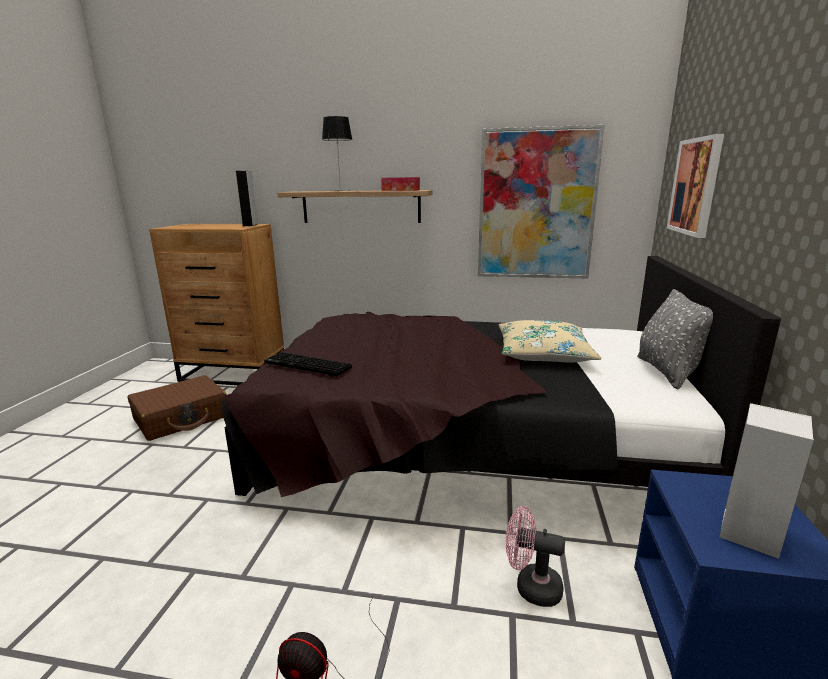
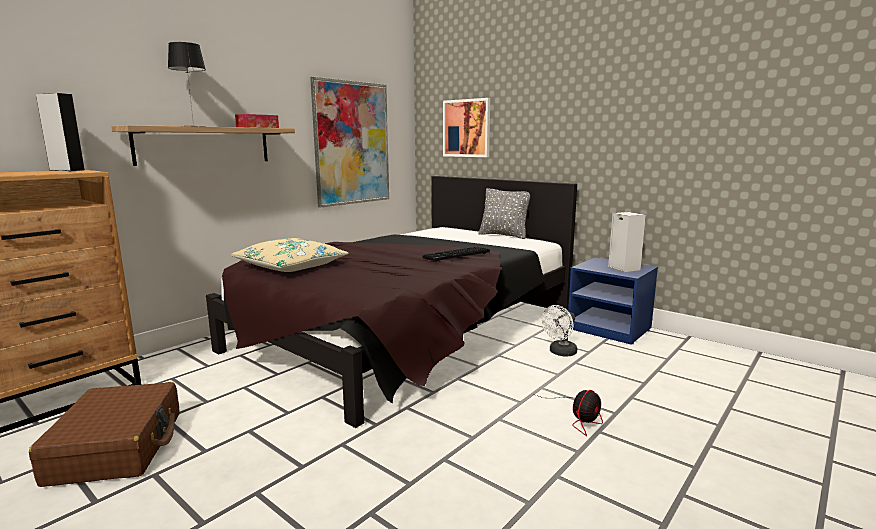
camera: 60 degrees left, 5 degrees down
(306, 366) = (359, 282): keyboard -> keyboard (456, 255)
(531, 587) = (560, 353): pink fan -> white fan
(543, 353) = (442, 243): beige pillow -> beige pillow (291, 266)

